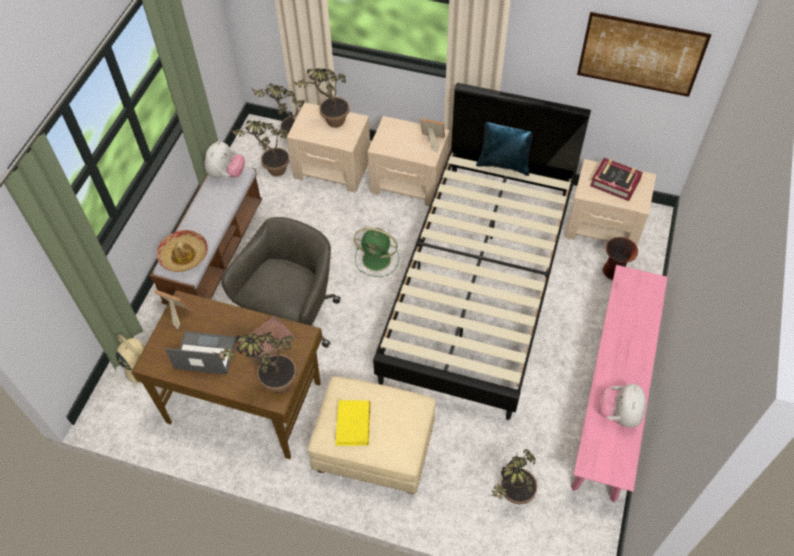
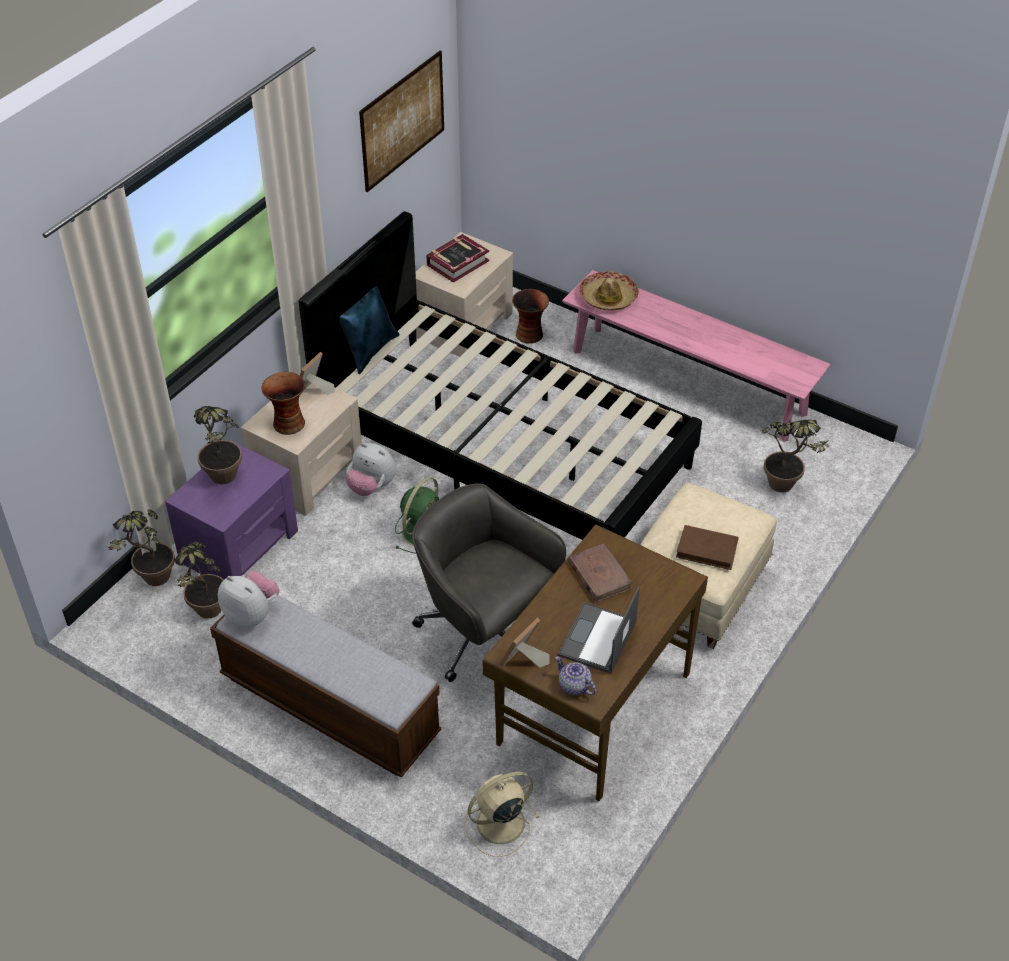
camera: 75 degrees left, 10 degrees down
(159, 349) = (574, 686): none -> teapot
(184, 255) = (384, 683): hat -> hat (608, 297)
(271, 385) = (664, 581): potted plant -> none
(333, 168) = (240, 545): beige nightstand -> purple nightstand
(353, 424) = (707, 549): yellow book -> brown book
(395, 137) = (287, 423): none -> vase
(619, 414) = (745, 349): plush toy -> plush toy (371, 486)

